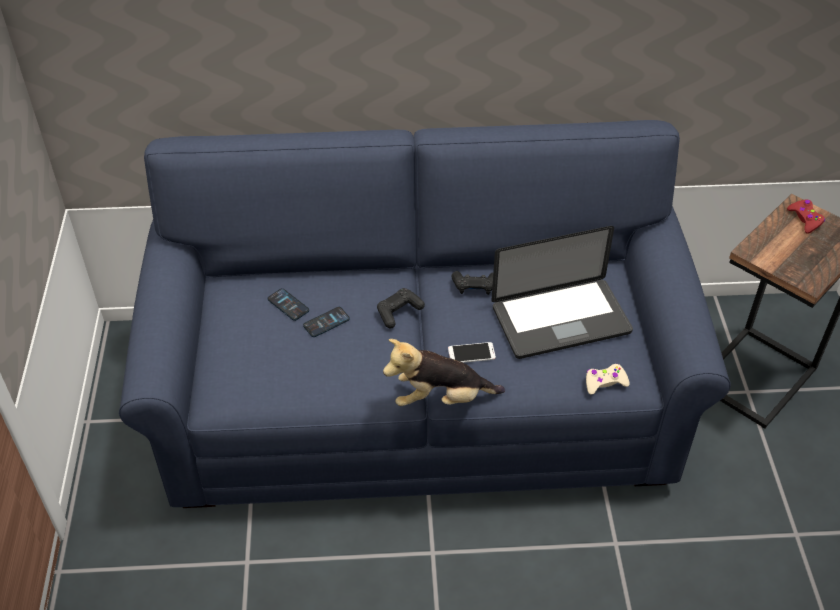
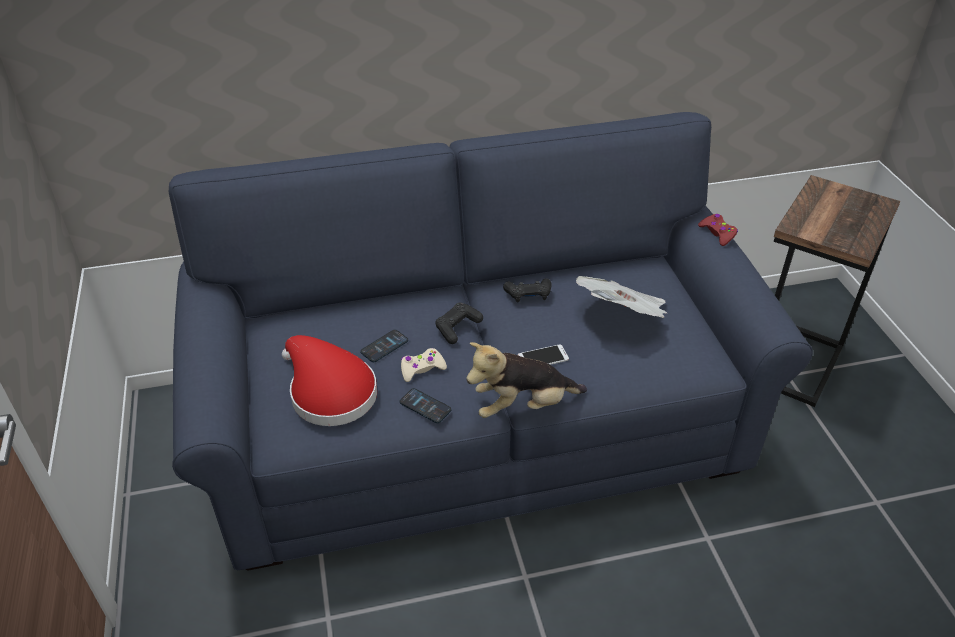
camera: 10 degrees left, 5 degrees down
(267, 361) = (329, 392): none -> red hat
(288, 305) = (340, 334): phone -> phone (425, 406)
(561, 320) = (623, 315): laptop -> newspaper
(604, 382) = (685, 368): beige game controller -> beige game controller (422, 369)
(805, 219) = (832, 195): red game controller -> red game controller (718, 233)

